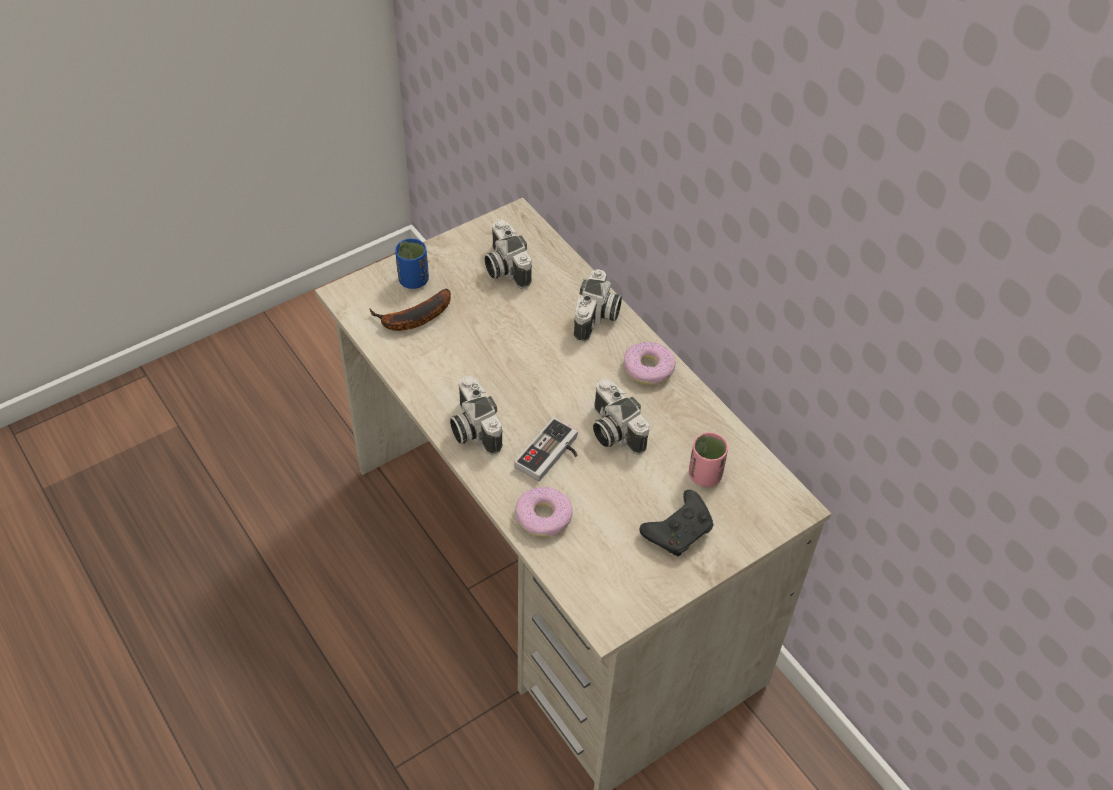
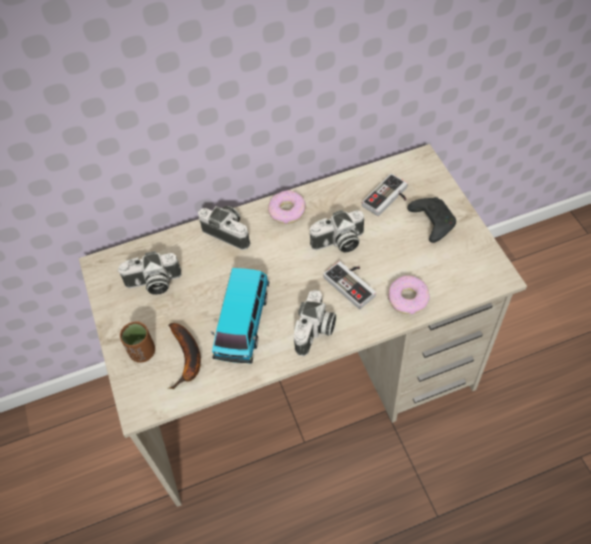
camera: 70 degrees left, 5 degrees up
(413, 280) = (142, 352): blue cup -> brown cup
(469, 358) = (242, 323): none -> toy car
(472, 428) = (315, 332): camera -> camera turned 60 degrees counterclockwise
(704, 475) = (388, 199): pink cup -> game controller

